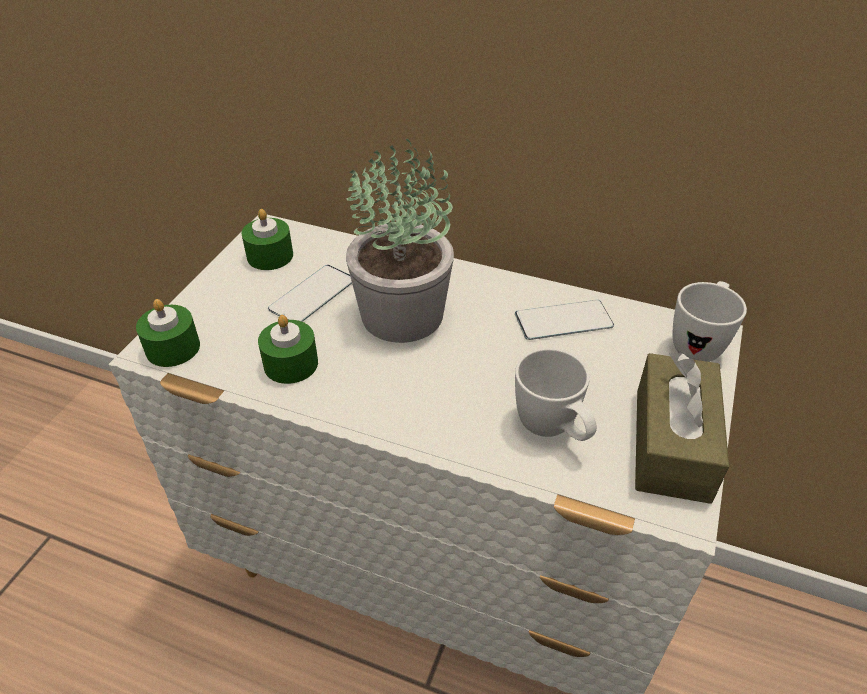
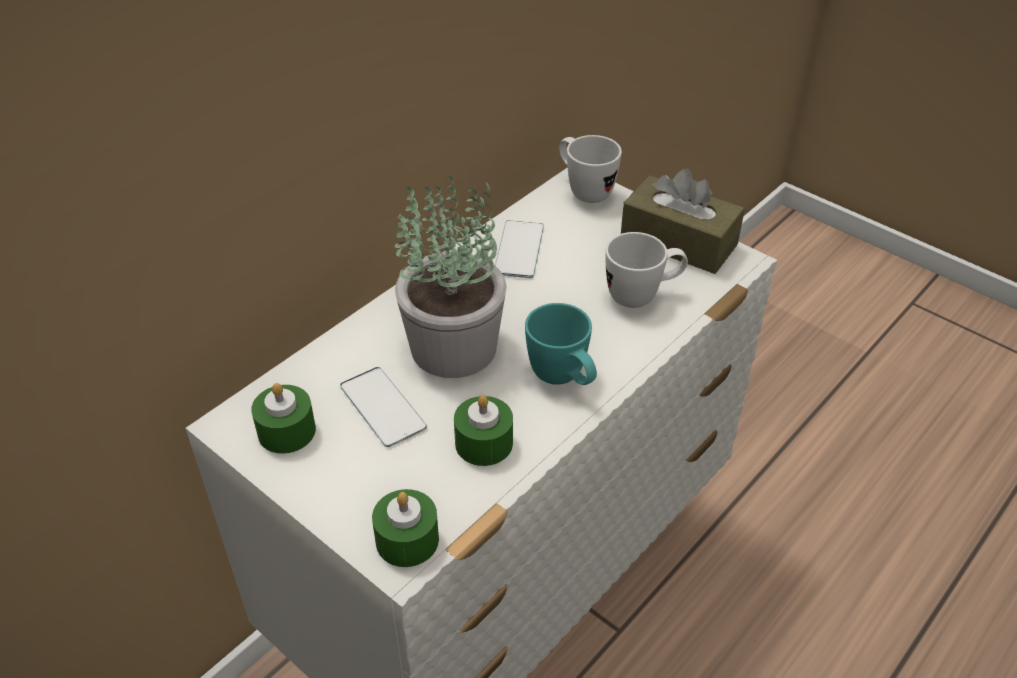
camera: 70 degrees left, 0 degrees up
(392, 397) = (563, 380): none -> turquoise mug

